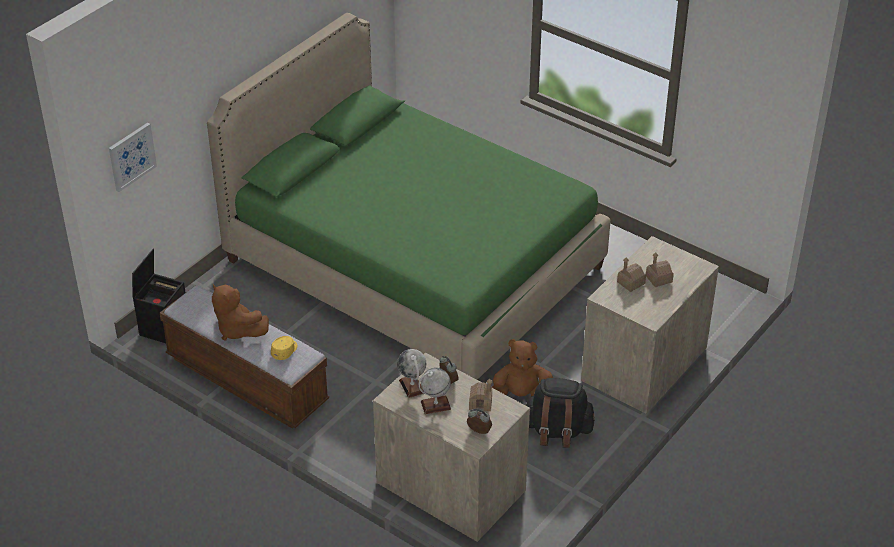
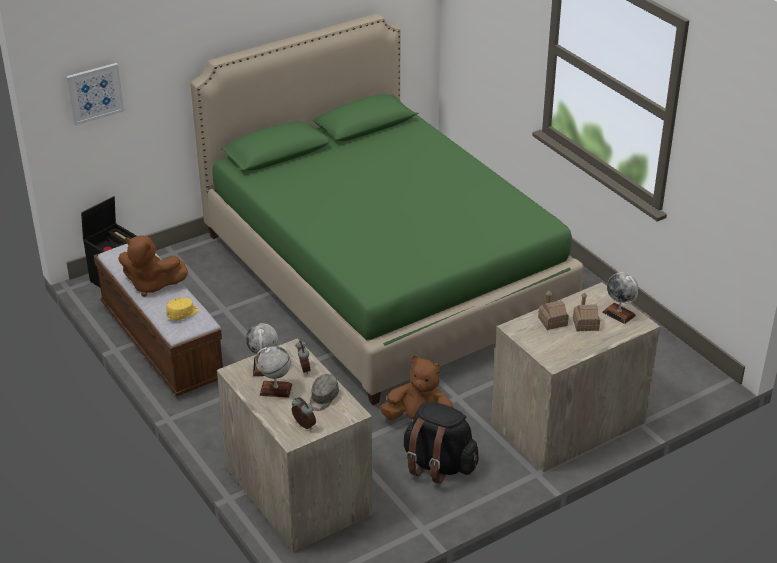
camera: 20 degrees right, 5 degrees down
(237, 330) = (151, 285): brown plush toy -> brown plush toy turned 45 degrees counterclockwise
(480, 403) = (323, 398): toy house -> grey cap
(680, 262) = (619, 314): none -> globe

